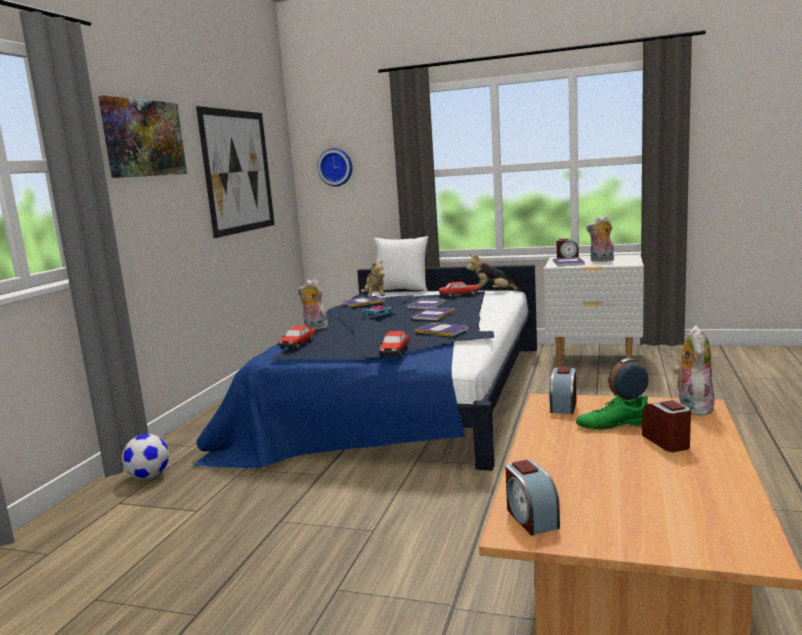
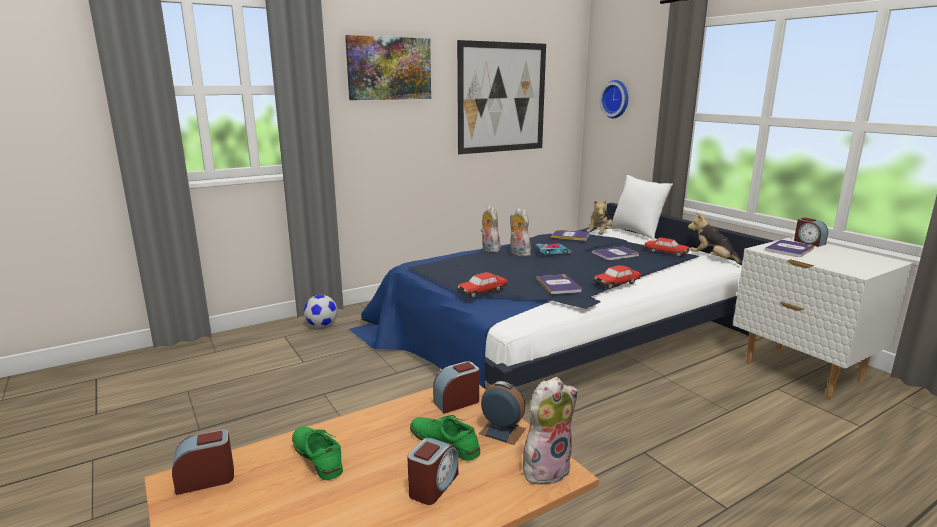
camera: 40 degrees right, 5 degrees up
(298, 344) = (447, 260): toy car -> toy car (616, 284)
(433, 315) = (591, 266): book -> none
(531, 518) = (206, 479): alarm clock -> alarm clock turned 45 degrees clockwise
(565, 468) = (317, 456): none -> green shoe
(601, 260) = (835, 257): plush toy -> plush toy (518, 253)

